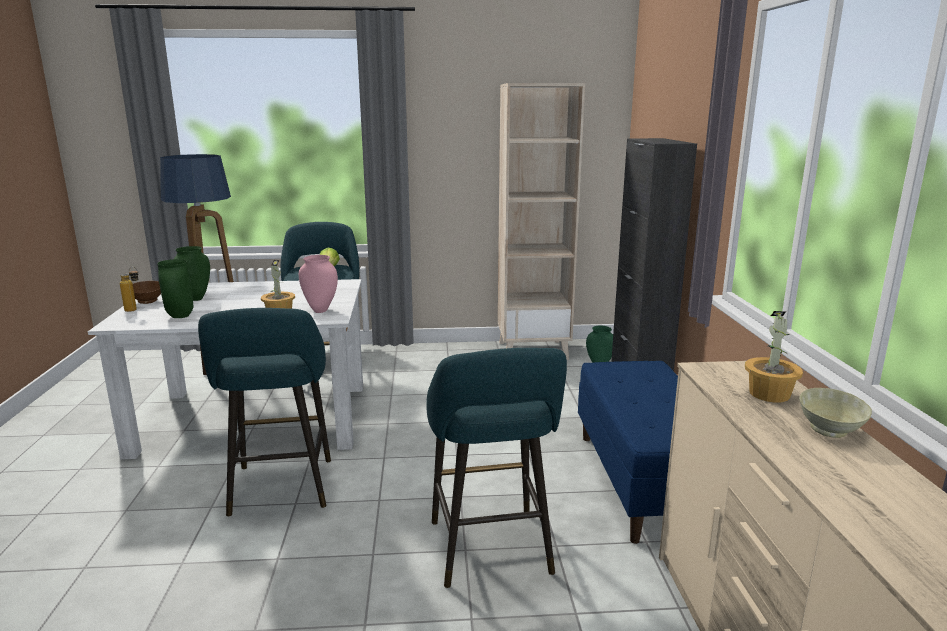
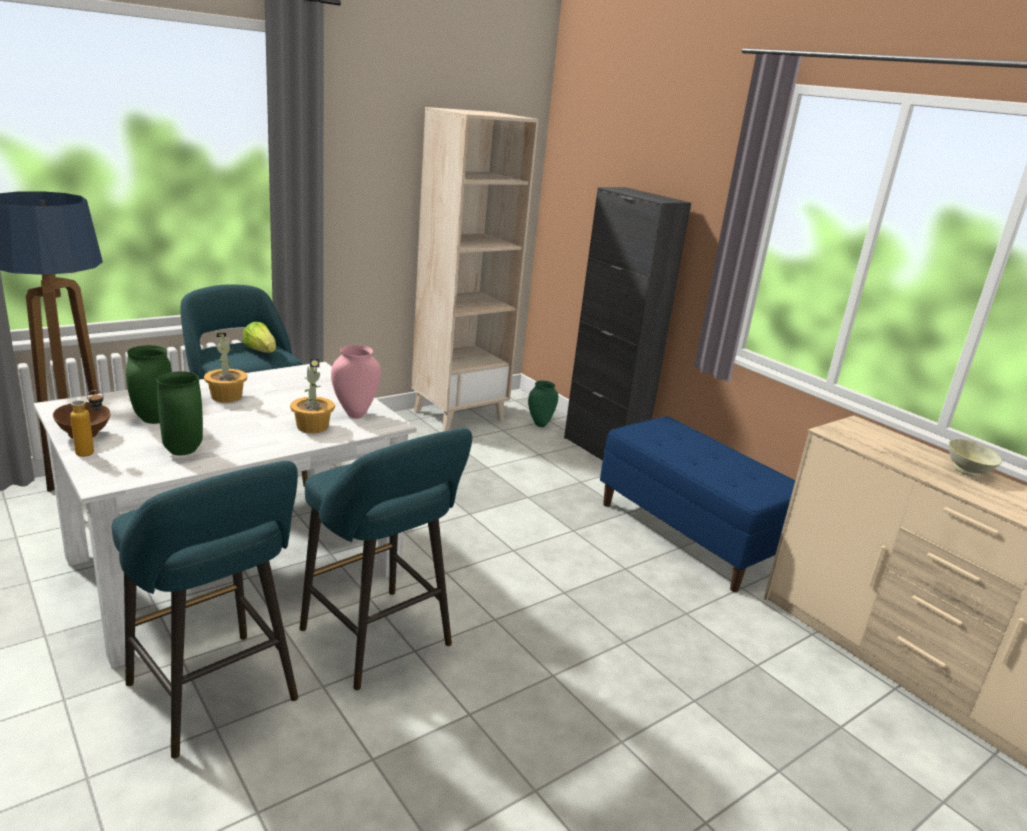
camera: 35 degrees left, 5 degrees up
(491, 552) = (646, 636): turquoise stool -> turquoise stool (216, 697)
(769, 394) = (899, 448): potted plant -> potted plant (226, 397)

